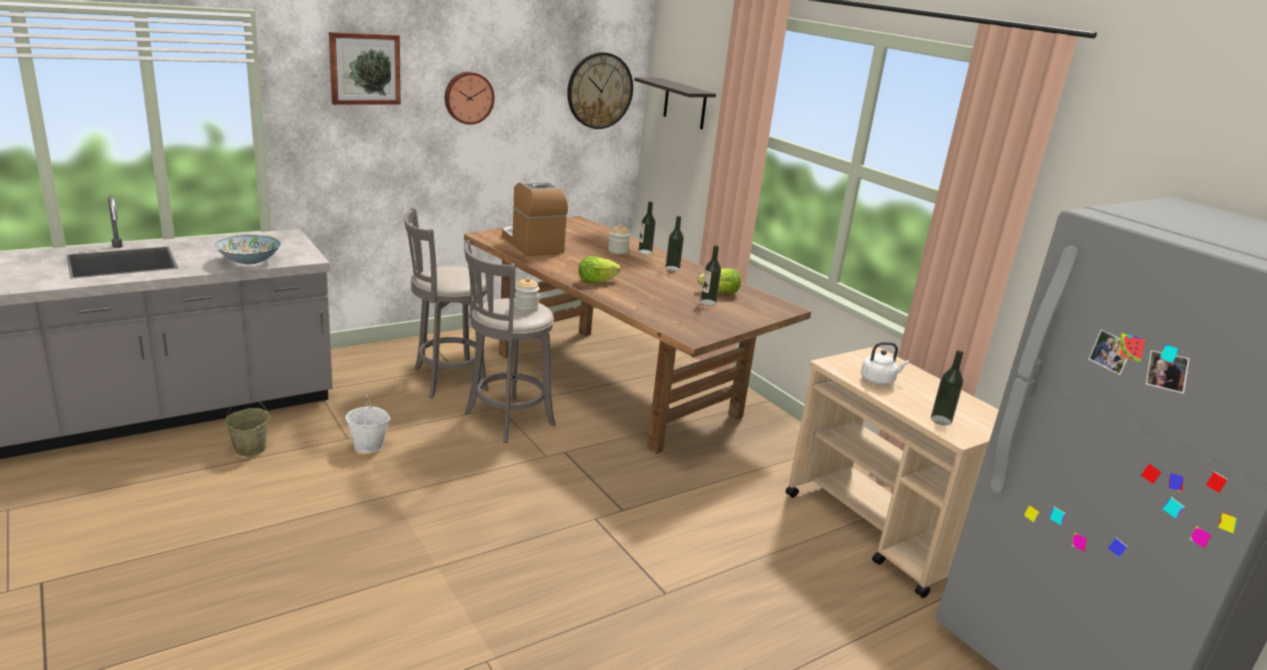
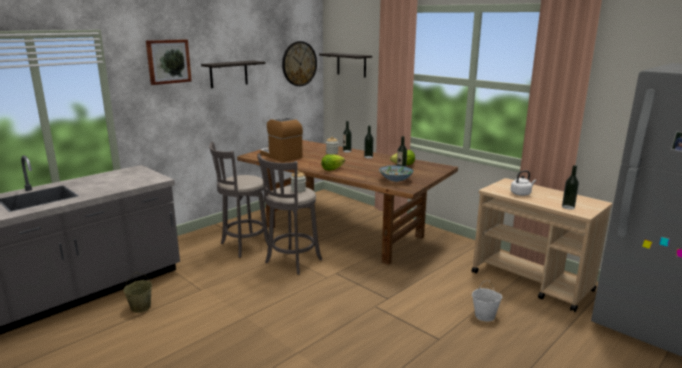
camera: 10 degrees left, 5 degrees down
(249, 261) = (123, 186): bowl -> bowl (395, 180)
(369, 446) = (216, 291): white bucket -> white bucket (485, 316)
(468, 97) = (228, 74): wall clock -> shelf

